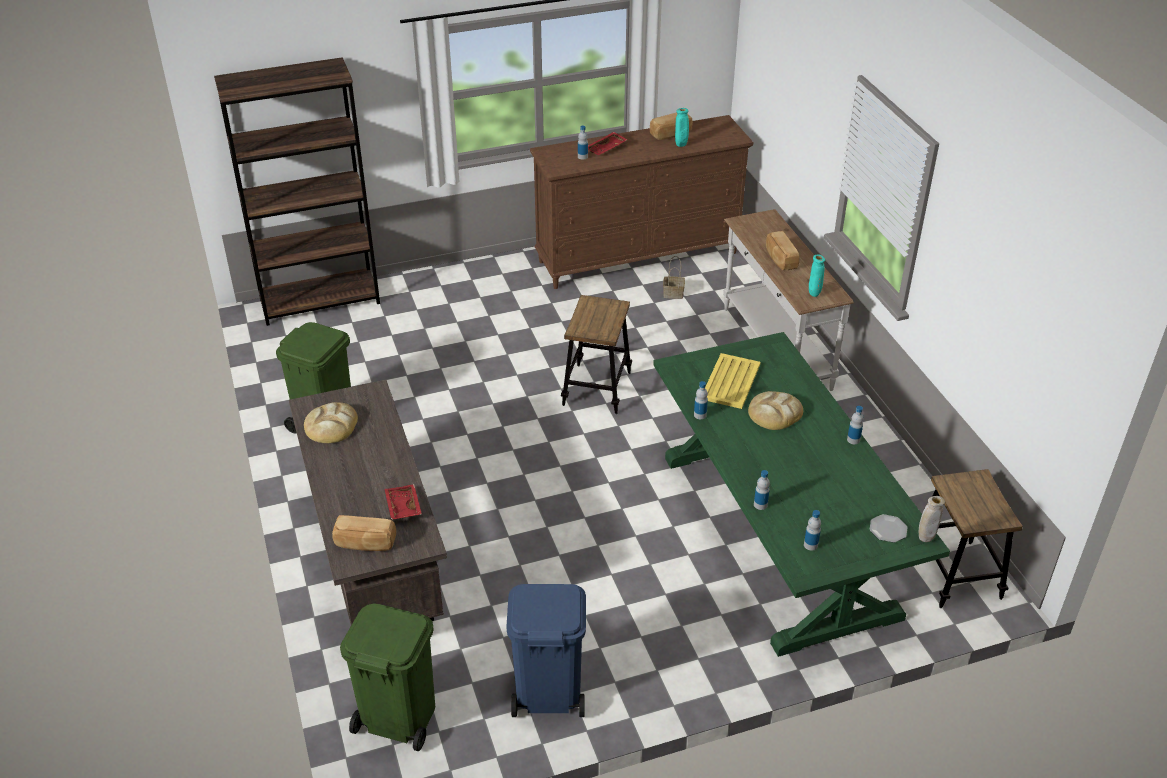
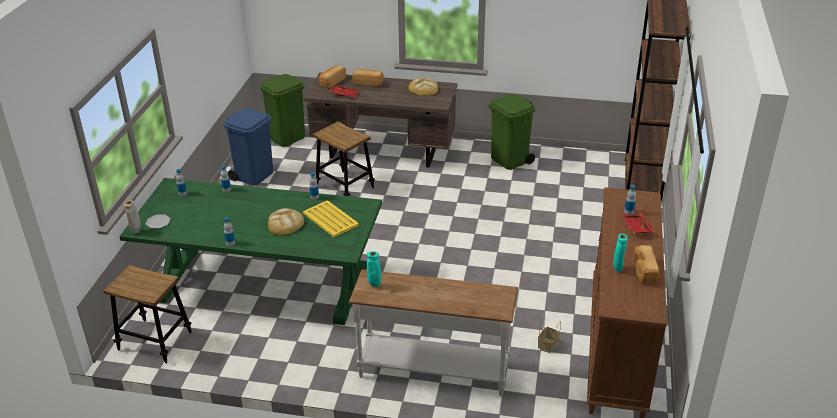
camera: 120 degrees right, 5 degrees down
(597, 389) = (458, 263): stool -> stool (344, 187)
(780, 259) = (433, 289): bread -> bread (368, 83)

